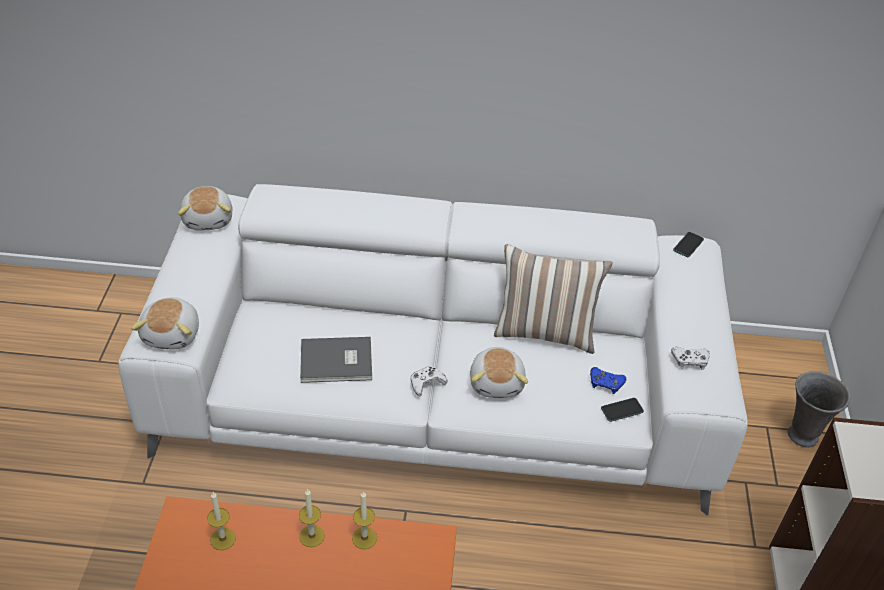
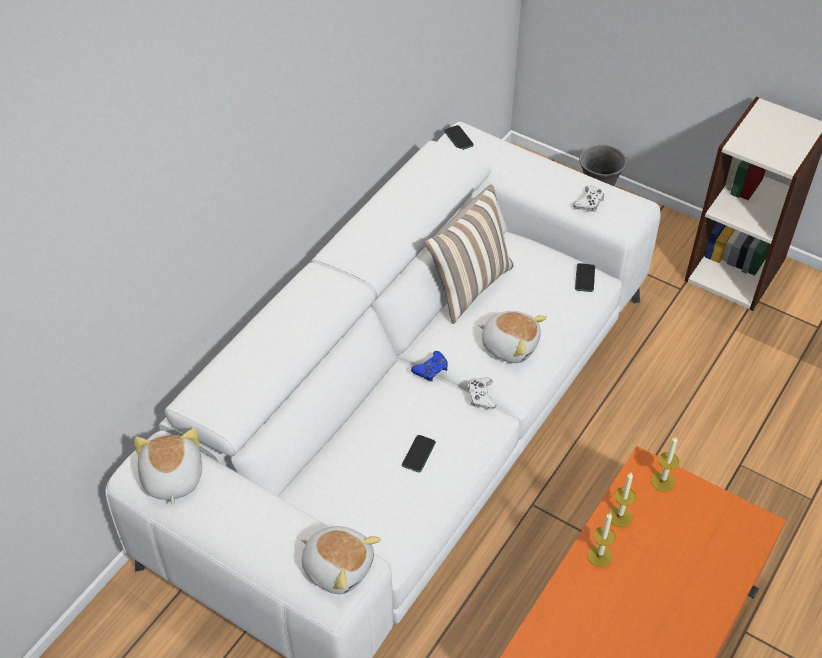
camera: 60 degrees left, 5 degrees up
(209, 219) = (171, 478): plush toy -> plush toy turned 120 degrees counterclockwise
(223, 539) = (570, 629): candle -> candle (662, 481)
(337, 363) = (418, 454): grey book -> phone
(606, 383) = (551, 274): blue game controller -> blue game controller (431, 369)

